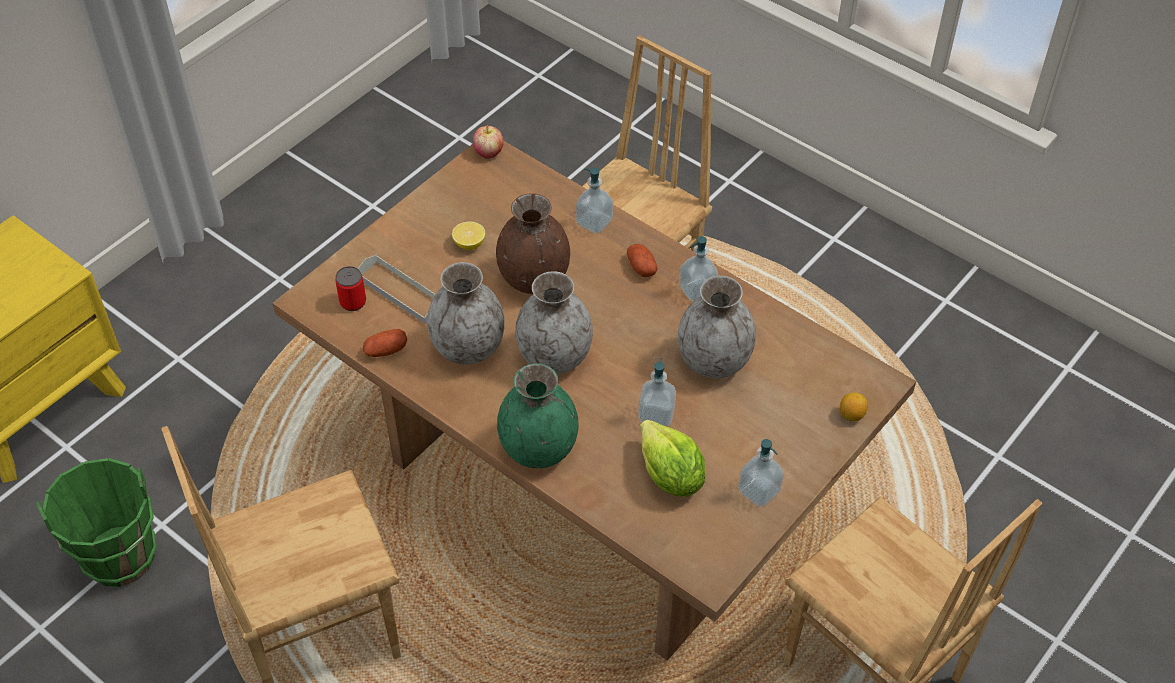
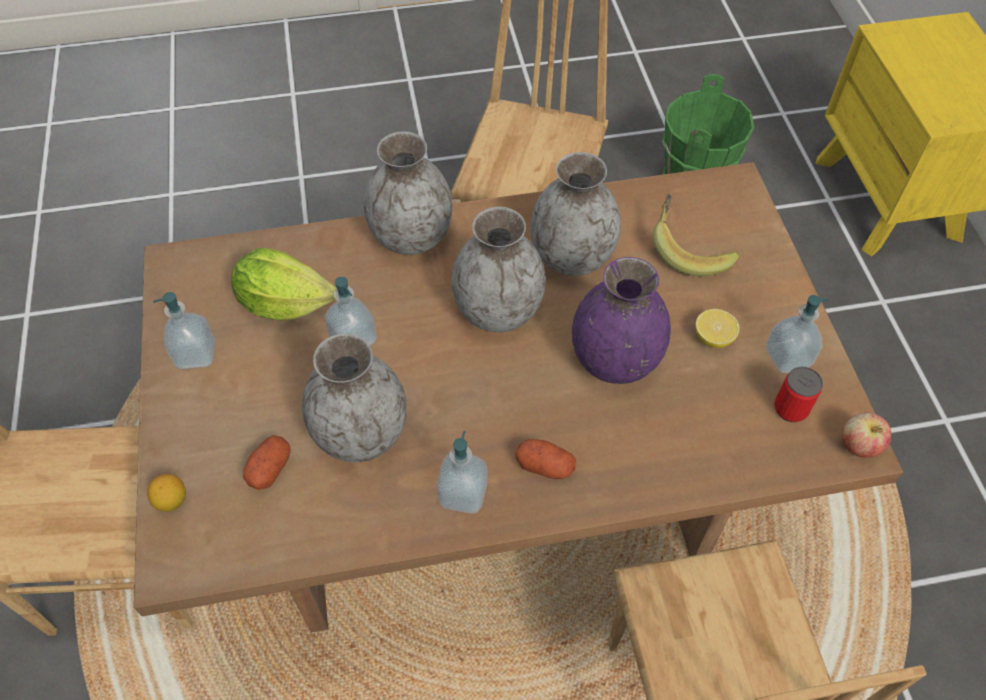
camera: 130 degrees right, 5 degrees up
(353, 302) = (706, 211): can -> can (790, 409)
(386, 350) = (623, 202): potato -> potato (269, 468)
(401, 292) = (689, 249): grey tray -> banana
(534, 278) = (614, 360): brown vase -> purple vase
(539, 448) = (411, 237): green vase -> grey vase
(594, 222) = (654, 471): soap dispenser -> soap dispenser (787, 357)

